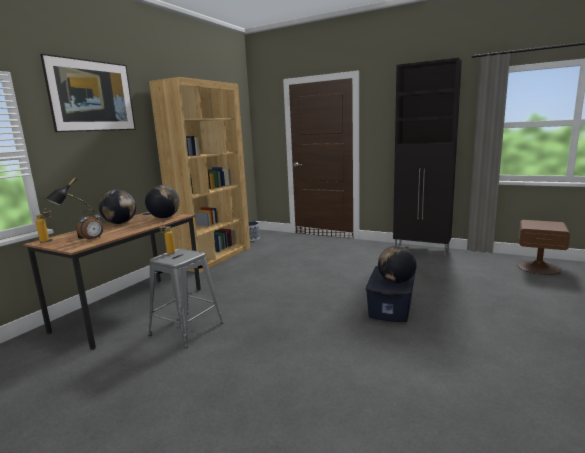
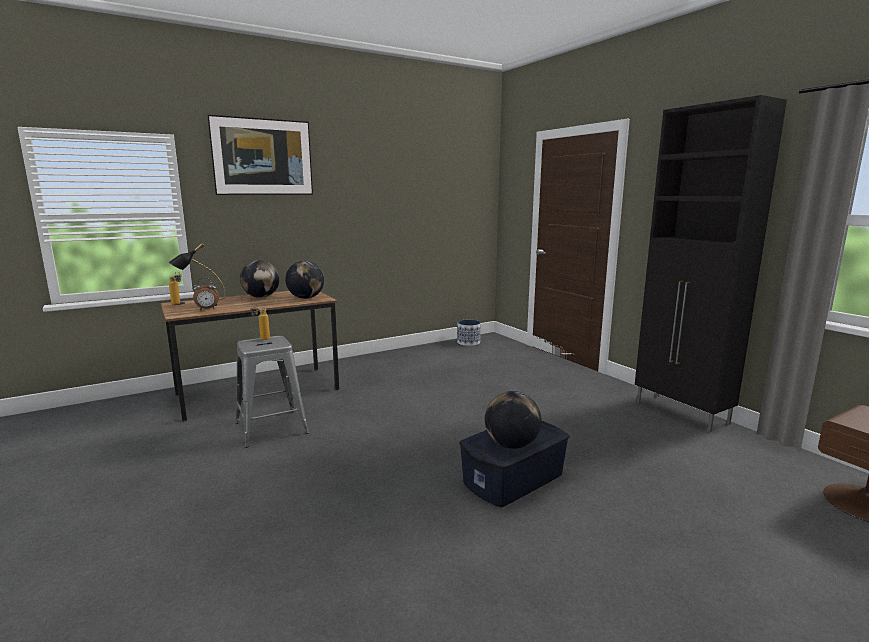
camera: 30 degrees right, 0 degrees up
(214, 257) = (401, 356): brown bookcase -> none

